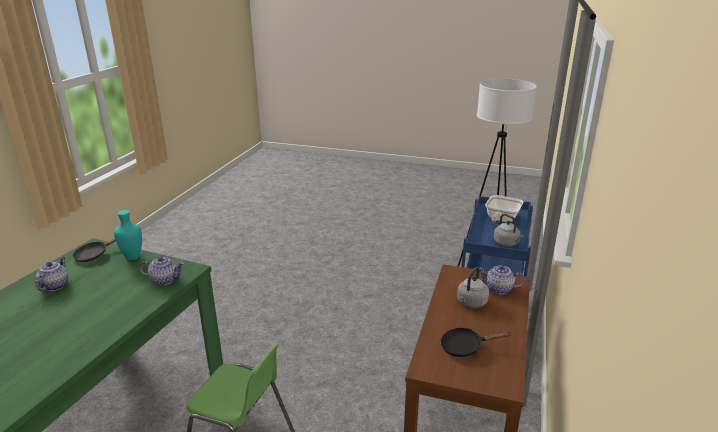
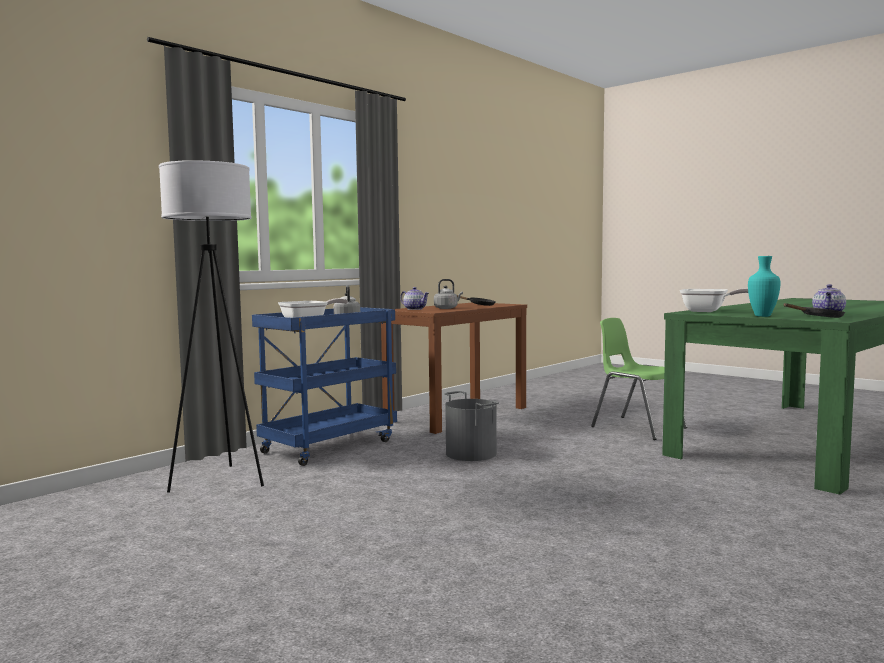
camera: 155 degrees left, 20 degrees down
(164, 280) = (709, 311): teapot -> frying pan
(376, 334) = (471, 453): none -> grey bucket

